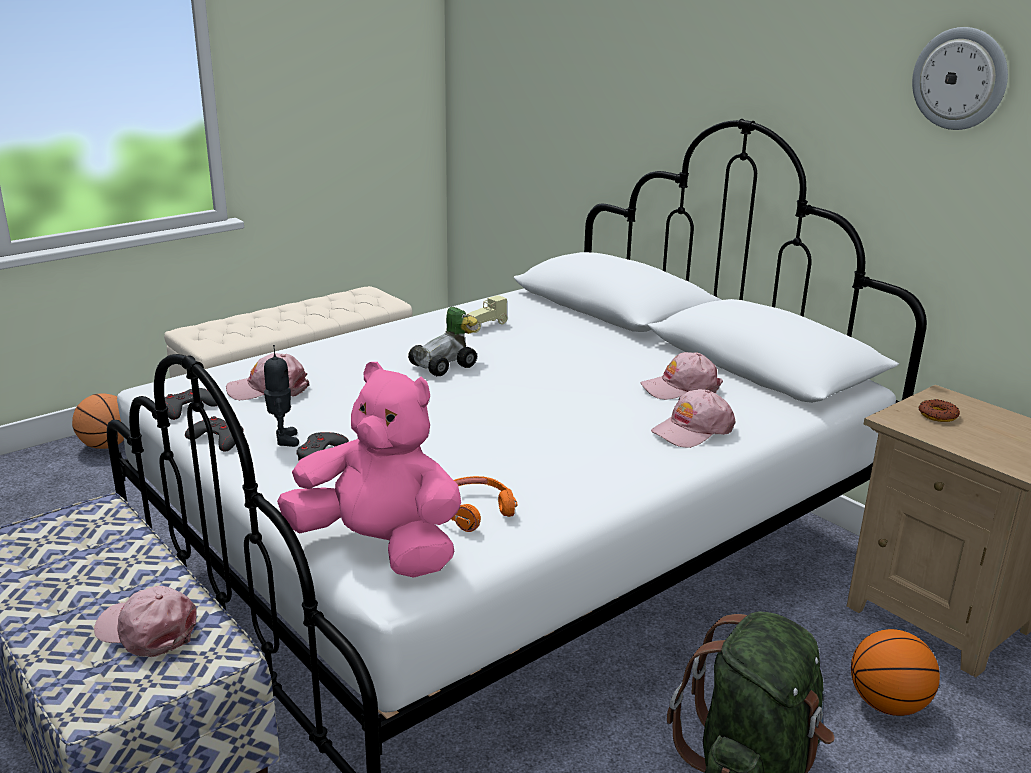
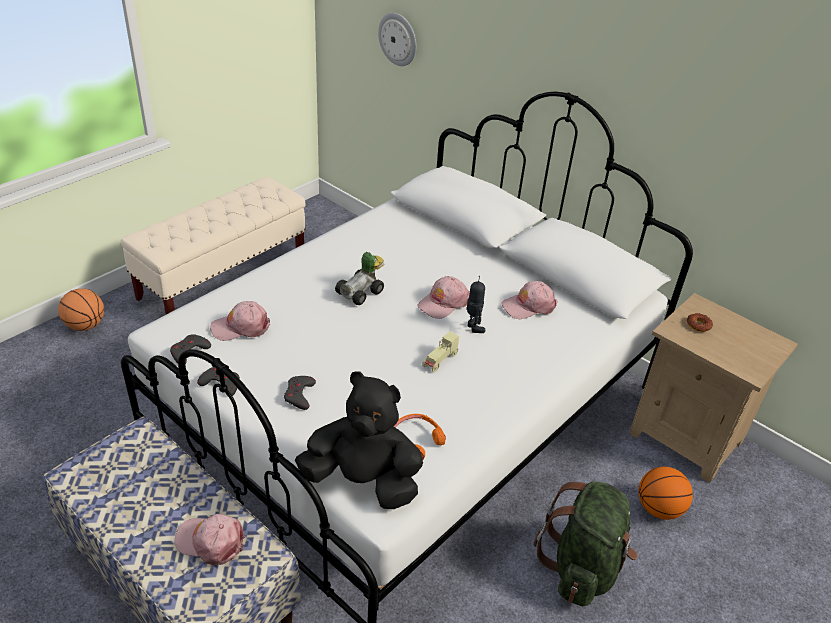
camera: 10 degrees left, 15 degrees up
(283, 440) = (268, 381): toy robot -> toy robot (473, 328)
(380, 547) = (363, 481): pink plush toy -> black plush toy
(484, 326) = (379, 246): beige toy car -> beige toy car (440, 361)
(692, 430) = (543, 349): pink cap -> pink cap (443, 303)
(960, 79) = (732, 98): wall clock -> wall clock (398, 39)

